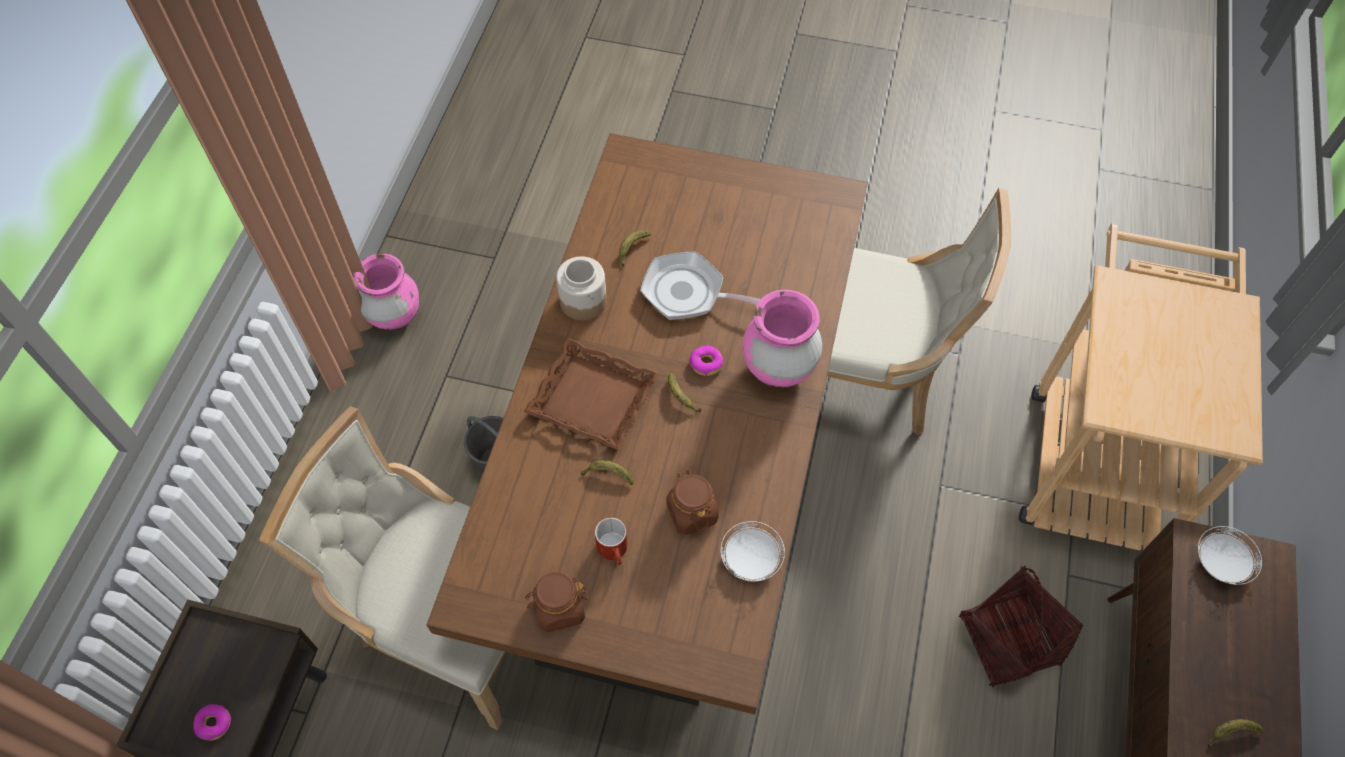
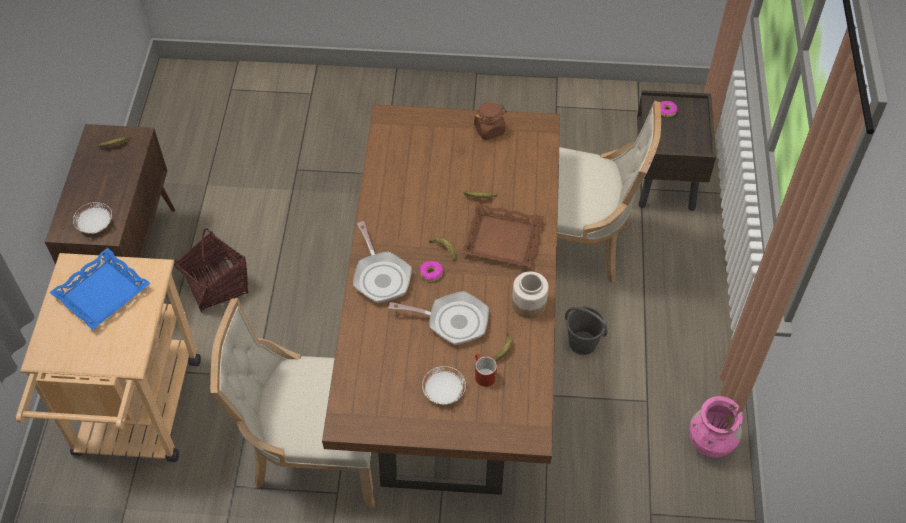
camera: 170 degrees right, 5 degrees down
(615, 551) = (465, 160): red mug -> red mug (482, 374)
(691, 512) = (424, 185): brown jar -> none
(751, 558) = (384, 167): white plate -> white plate (443, 392)
(778, 369) = (381, 276): pink vase -> frying pan
(1178, 385) = (102, 292): none -> blue tray

